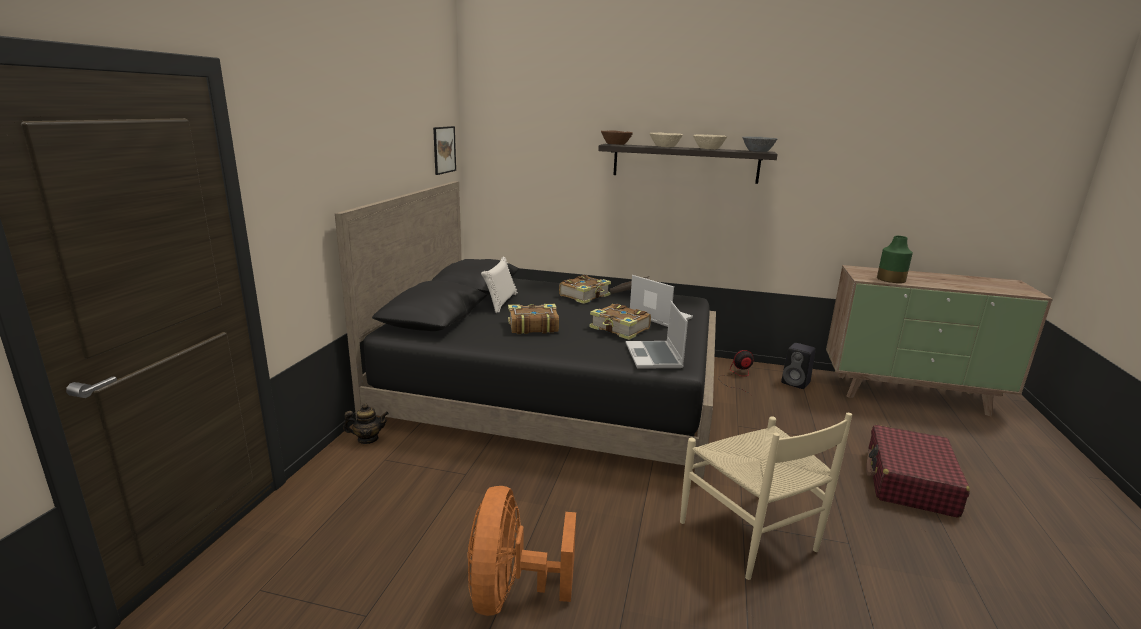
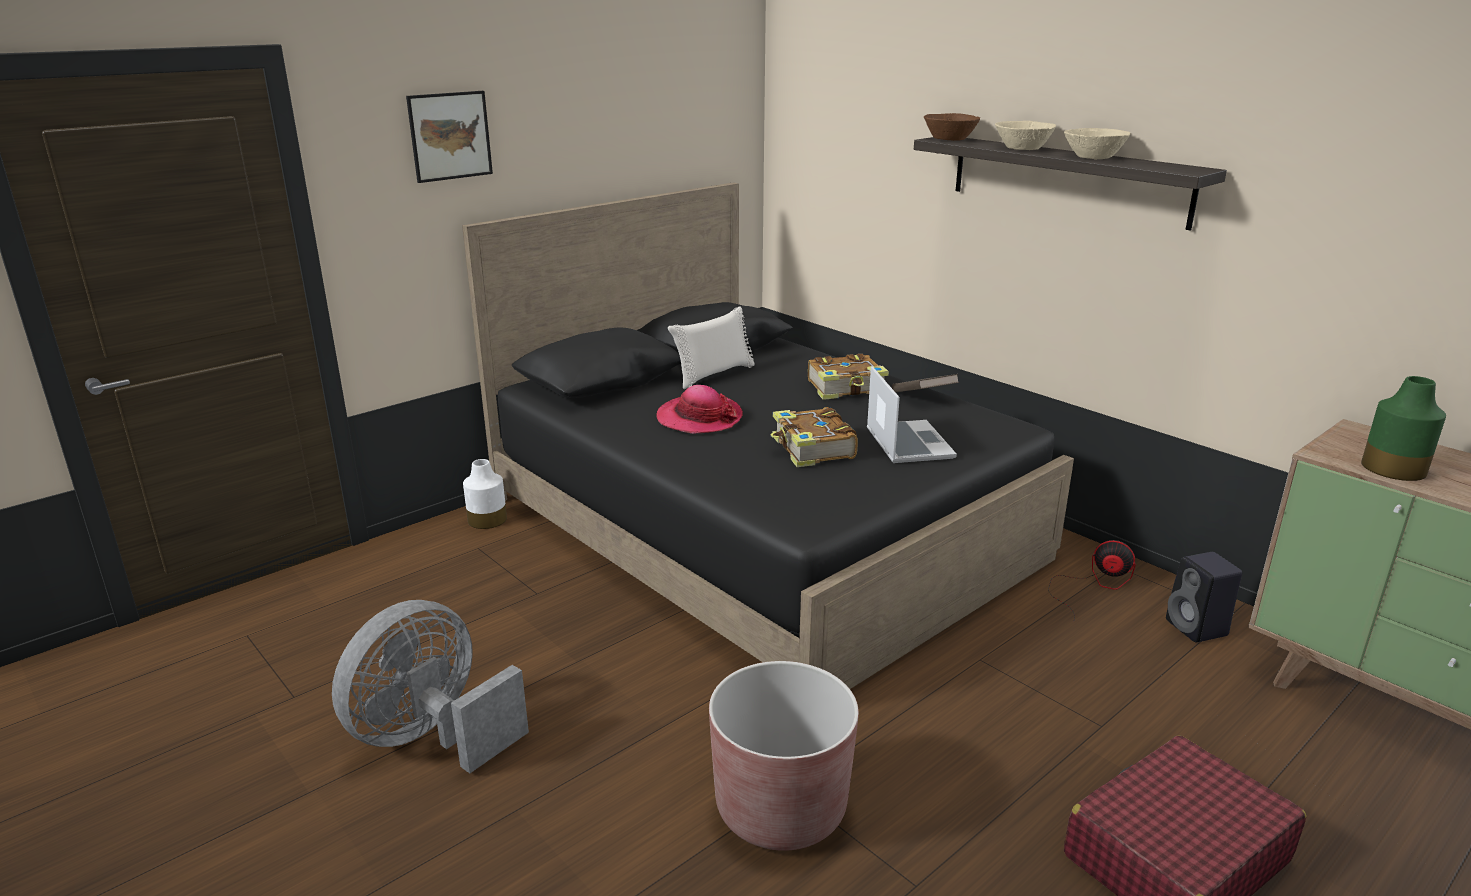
camera: 35 degrees right, 5 degrees up
(368, 439) = (487, 519): teapot -> white vase
(444, 150) = (716, 135): picture -> picture (450, 136)
(511, 592) = (432, 737): orange fan -> grey fan
(532, 326) = (699, 418): book -> hat
(654, 356) = (793, 500): laptop -> none
(751, 536) = (781, 808): beige chair -> brown planter
(757, 151) = (1178, 168): grey bowl -> none

